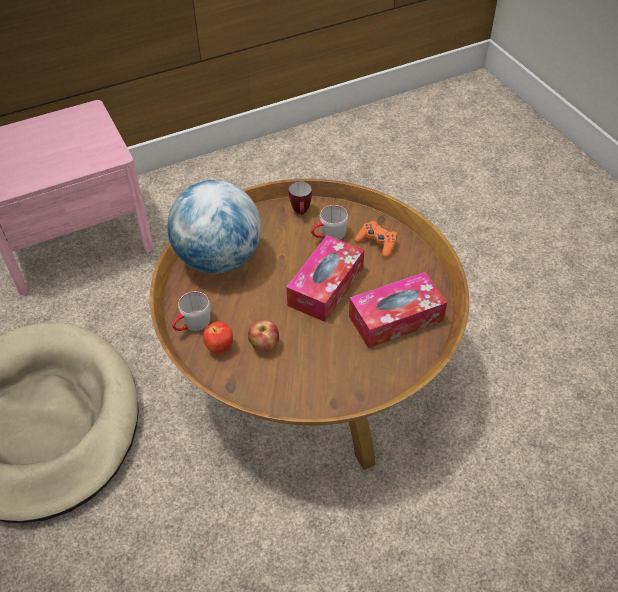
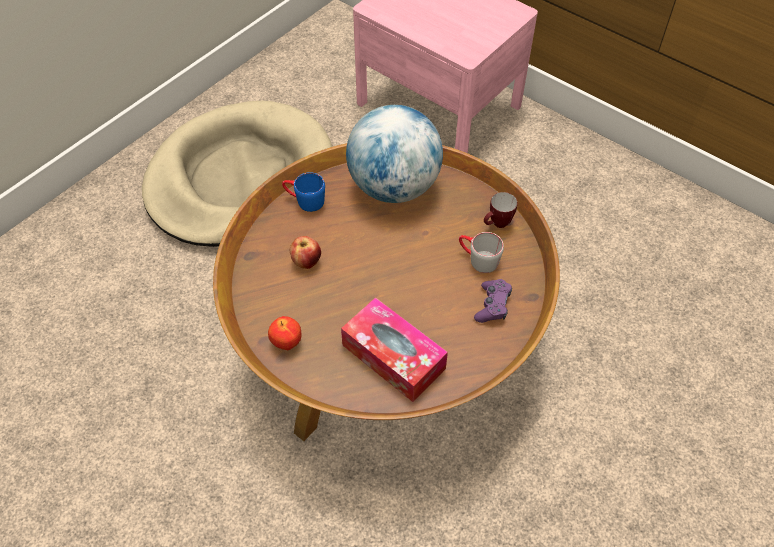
camera: 65 degrees right, 5 degrees up
(192, 325) = (304, 200): grey mug -> blue mug
(220, 348) = (288, 231): apple -> apple (286, 343)
(326, 286) = (405, 282): tissue box -> none
(377, 243) = (492, 305): orange game controller -> purple game controller

